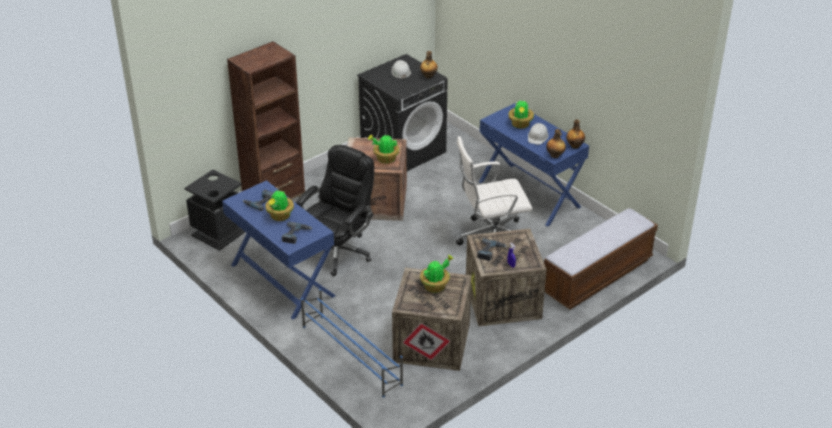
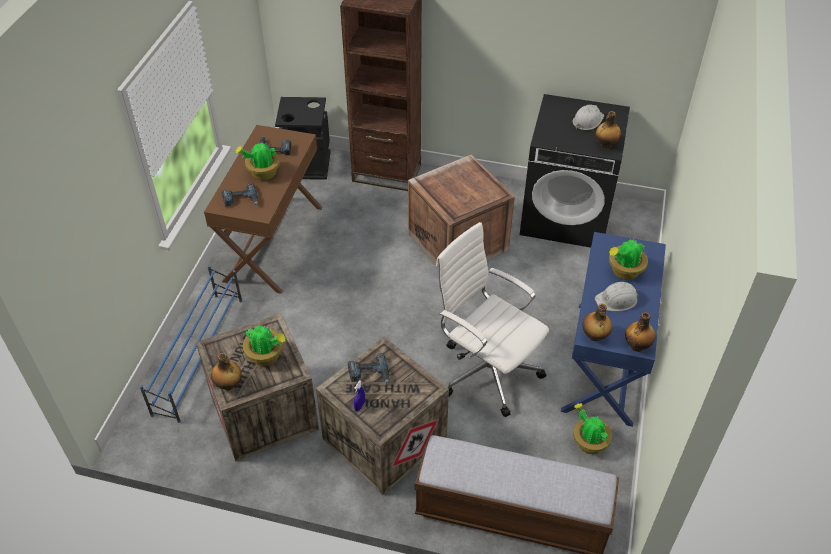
camera: 55 degrees right, 10 degrees up
(281, 280) = (273, 243): blue desk -> brown desk
(338, 251) = (351, 258): black office chair -> none
(385, 159) = (460, 199): potted plant -> potted plant (588, 442)
(443, 310) = (228, 385): none -> bottle

